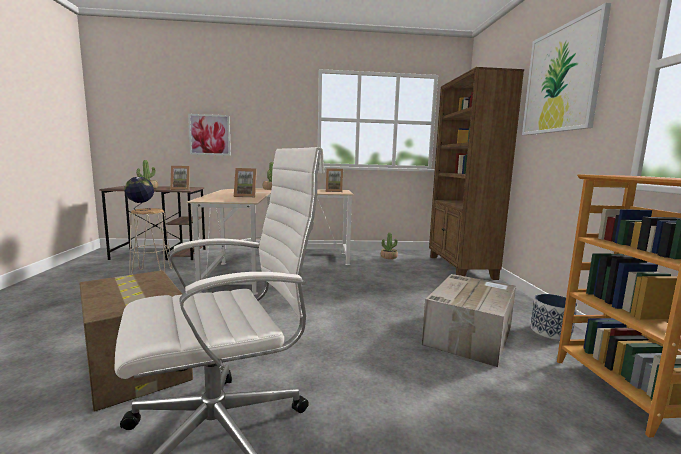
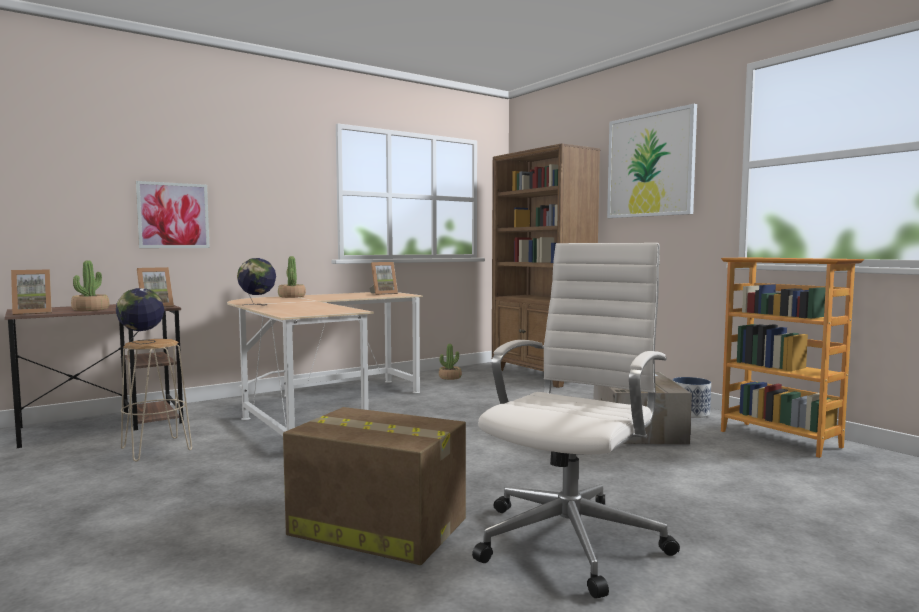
camera: 30 degrees left, 5 degrees down
(223, 192) = (257, 305): none -> globe
(246, 196) = (317, 306): picture frame -> picture frame (33, 313)

